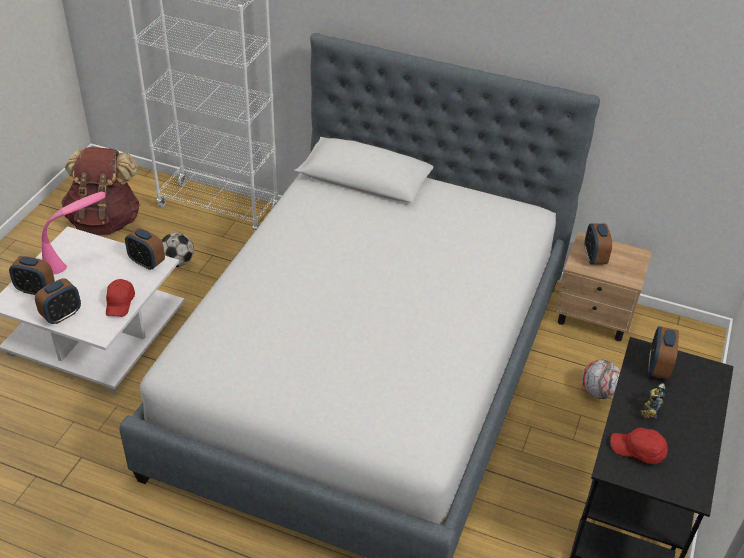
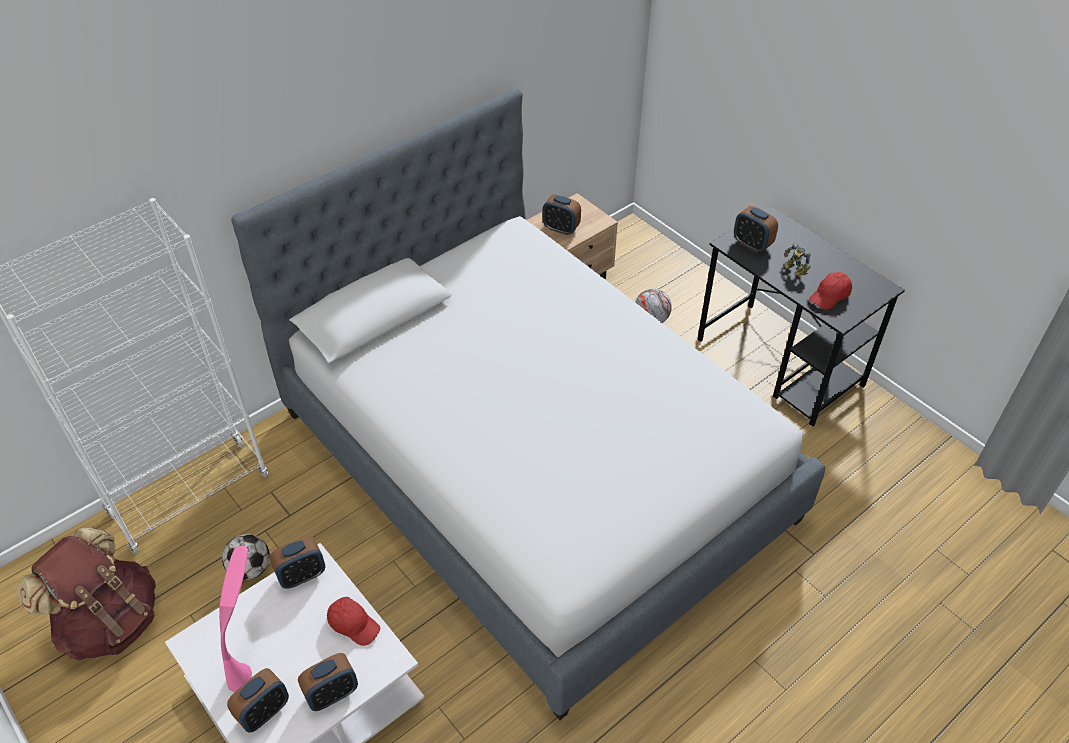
camera: 60 degrees left, 5 degrees up
(62, 315) = (332, 694): alarm clock -> alarm clock turned 75 degrees clockwise

